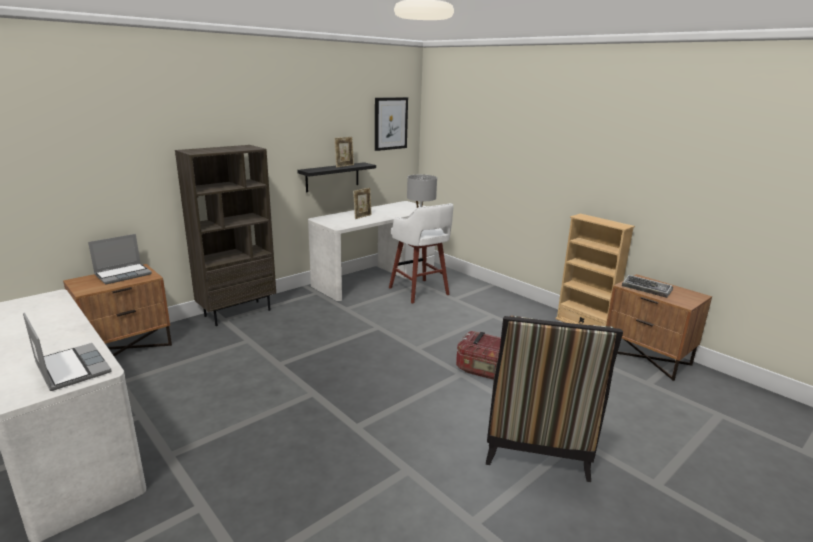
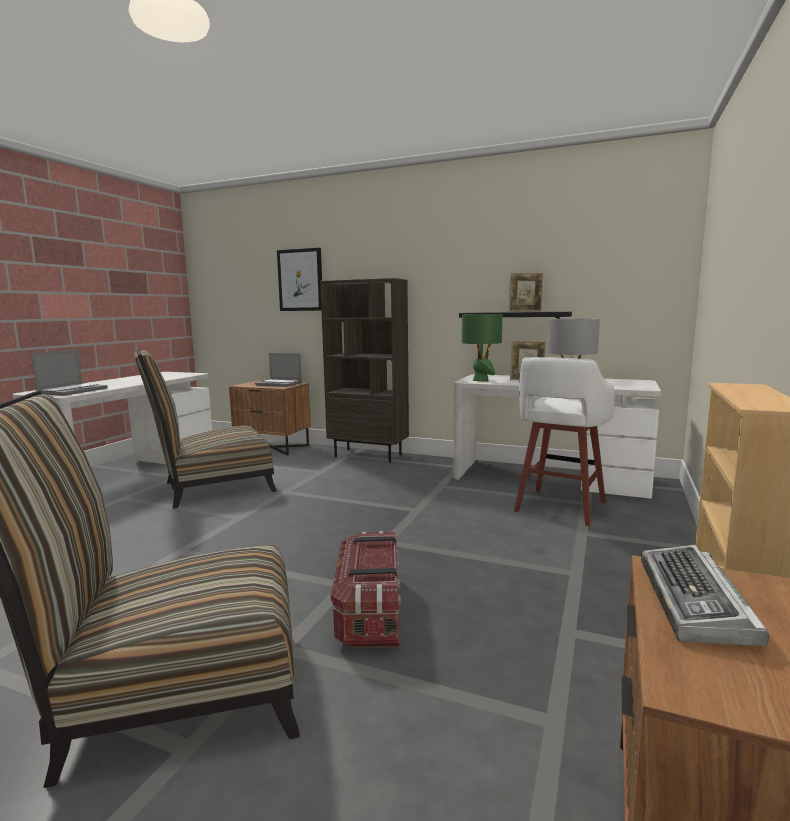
camera: 65 degrees right, 10 degrees down
(215, 398) = (211, 488): none -> chair
(341, 223) = (481, 380): none -> green table lamp
(390, 123) = (628, 255): picture -> picture (300, 280)

